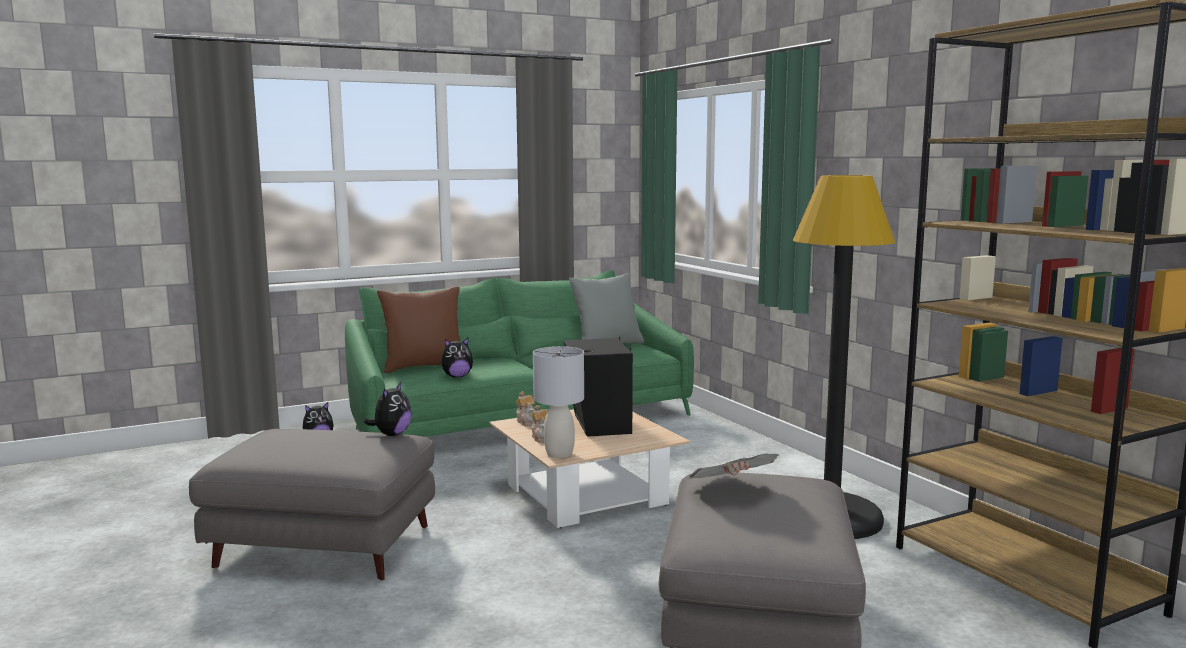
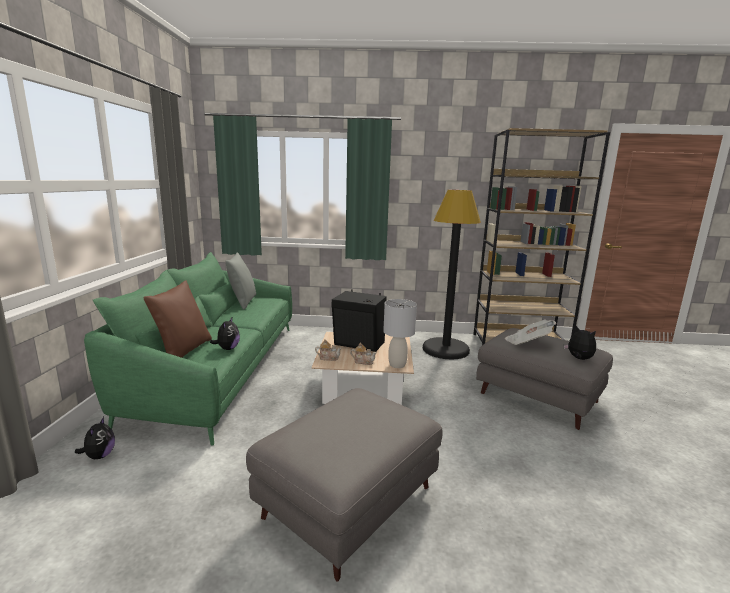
camera: 60 degrees left, 5 degrees up
(391, 434) = (352, 395): plush toy -> plush toy (579, 359)

